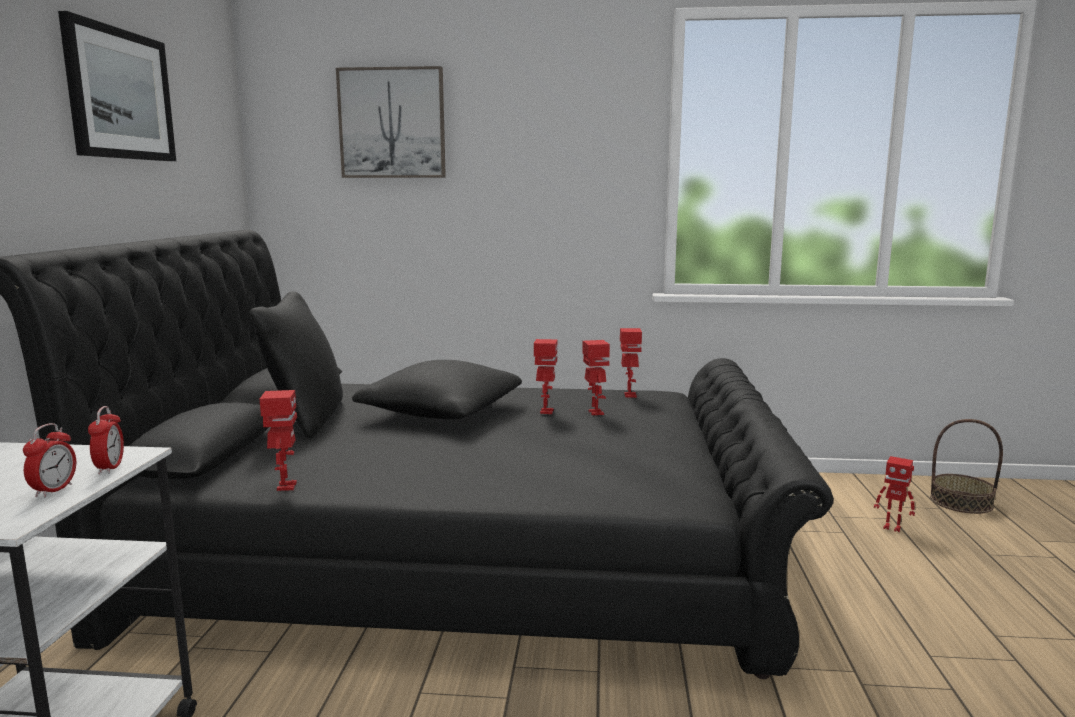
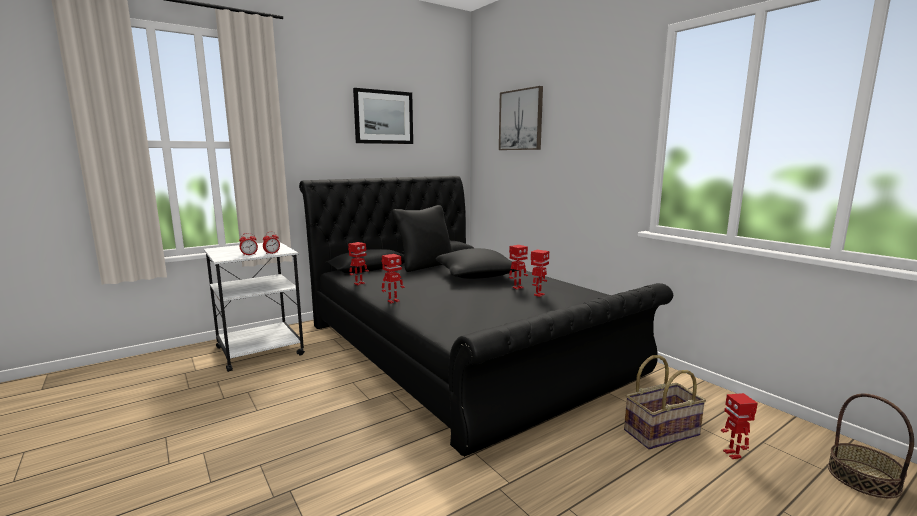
camera: 50 degrees right, 0 degrees up
(629, 395) = (583, 293): toy robot -> toy robot (393, 301)
(825, 537) = (661, 432): none -> basket

